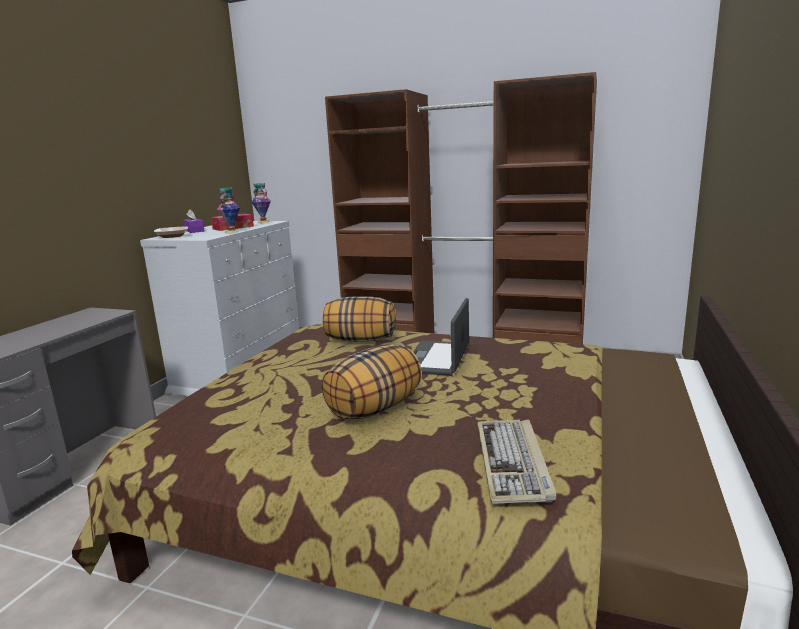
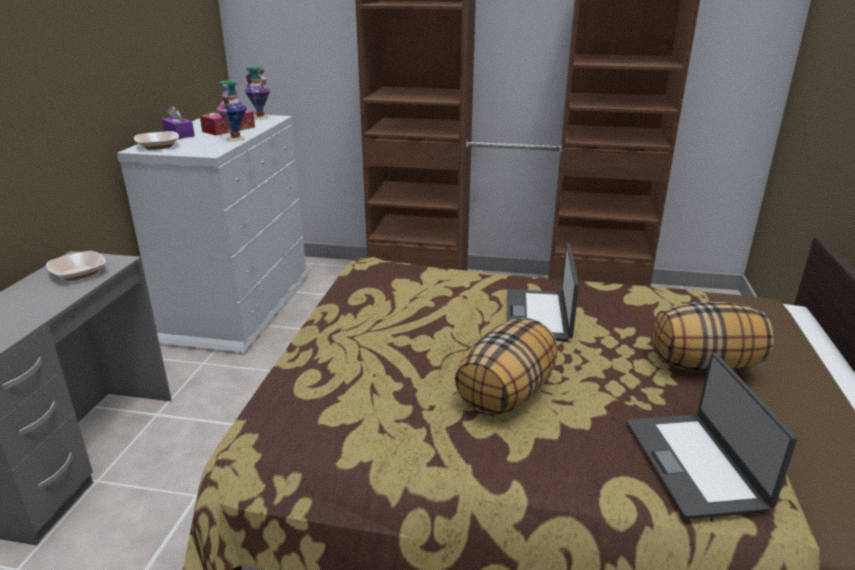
camera: 10 degrees left, 10 degrees up
(84, 319) = (79, 273): none -> bowl
(360, 340) = (431, 288): pillow -> pillow (704, 364)
(513, 463) = (695, 464): keyboard -> laptop

